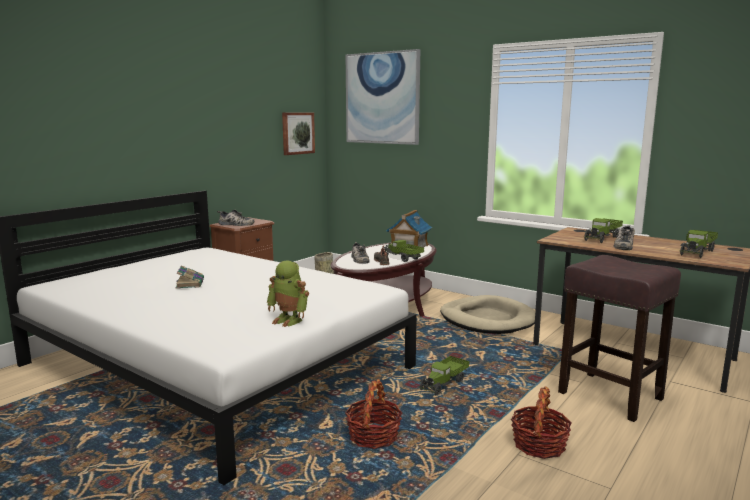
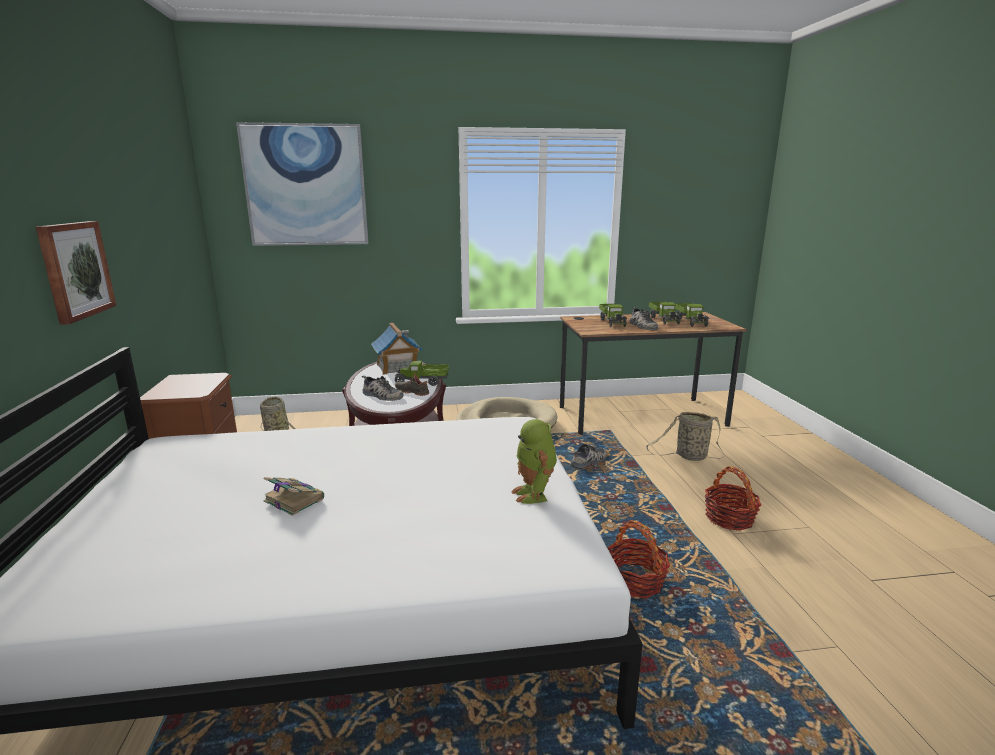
camera: 45 degrees left, 5 degrees up
(235, 224) = (184, 390): shoe -> shoe (589, 461)
(289, 320) = (534, 494): toy robot -> toy robot turned 90 degrees clockwise
(297, 133) = (187, 237): picture -> picture (75, 270)
(444, 384) = (588, 500): toy truck -> toy truck (664, 320)
(608, 395) = (689, 457): brown stool -> basket

